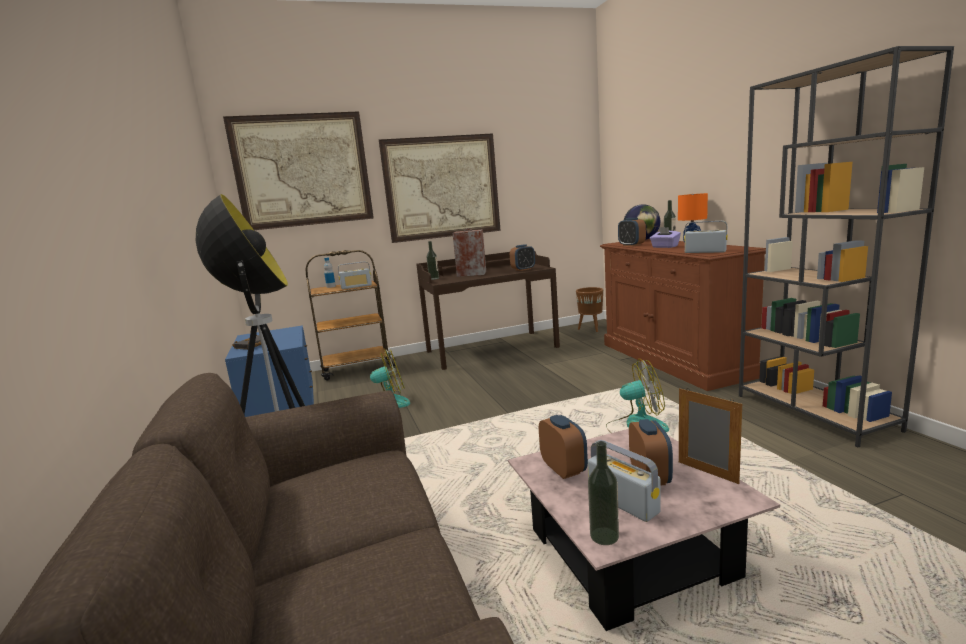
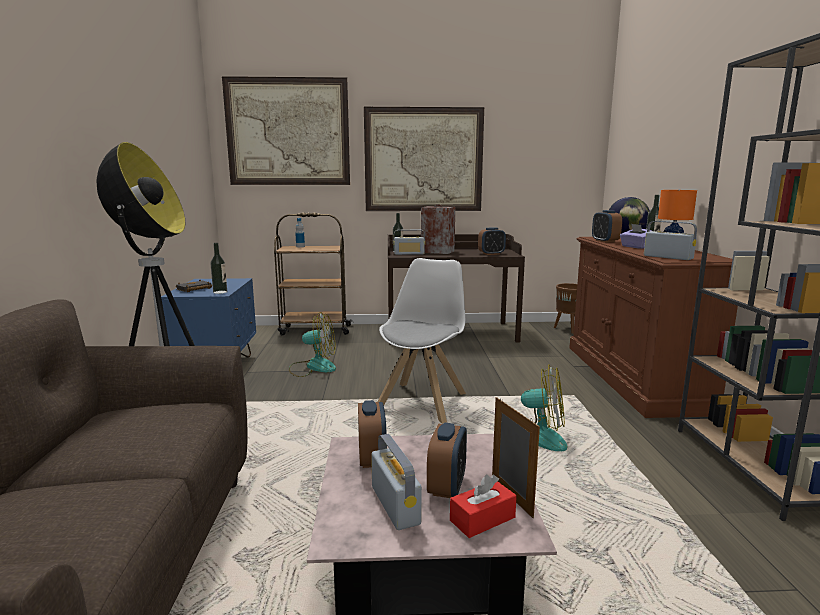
camera: 15 degrees right, 0 degrees up
(356, 286) = (320, 249): radio -> radio (409, 254)
(516, 415) = (422, 401): none -> chair
(604, 536) = (344, 532): bottle -> bottle (220, 292)
(702, 495) = (482, 519): none -> red tissue box

